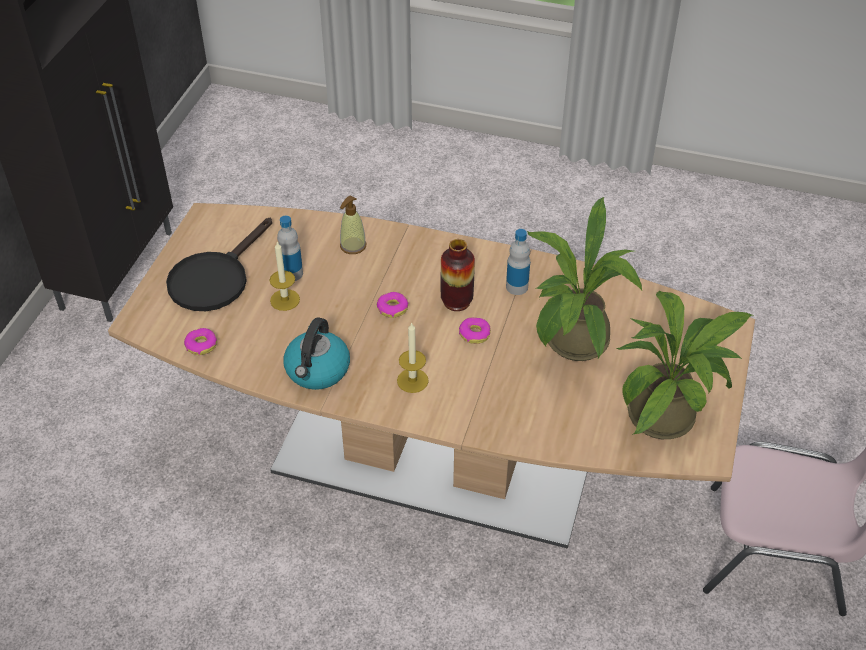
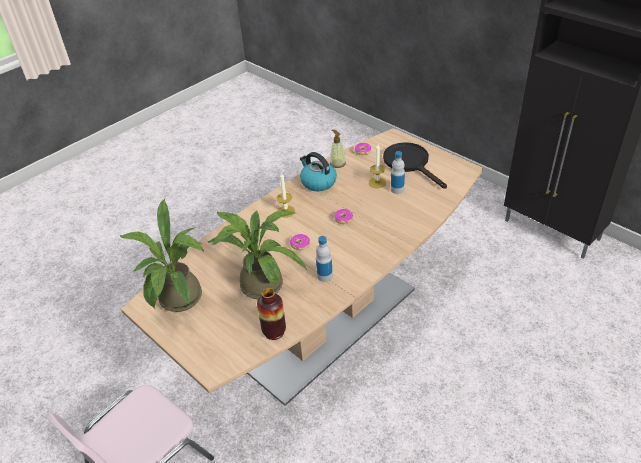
camera: 120 degrees right, 5 degrees down
(353, 246) = (407, 217): soap dispenser -> soap dispenser (337, 163)
(456, 301) = (331, 245): vase -> vase (274, 332)

